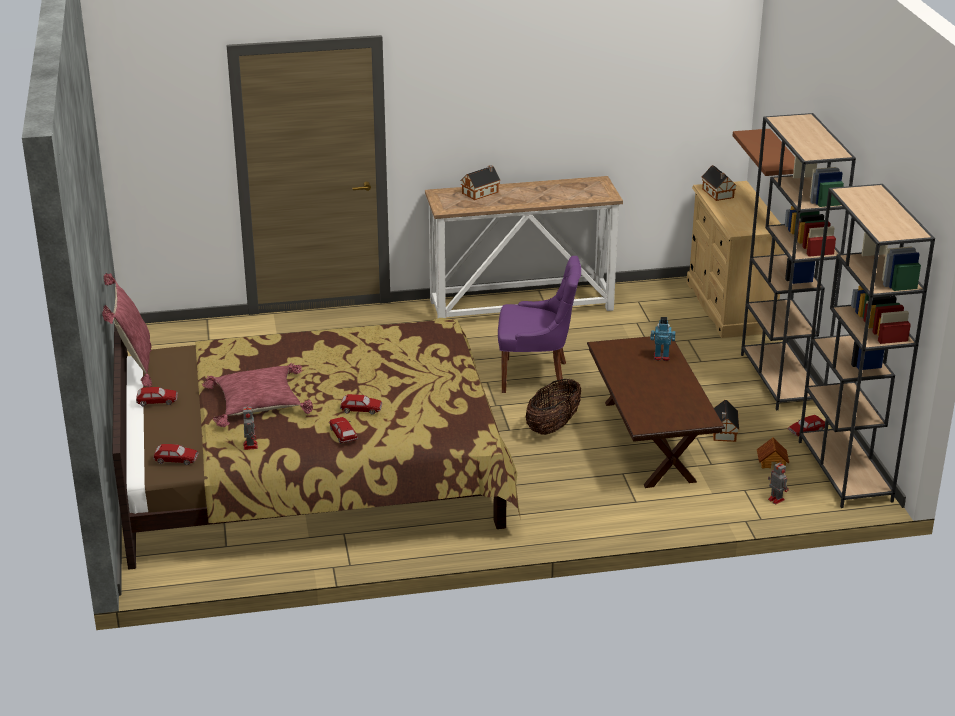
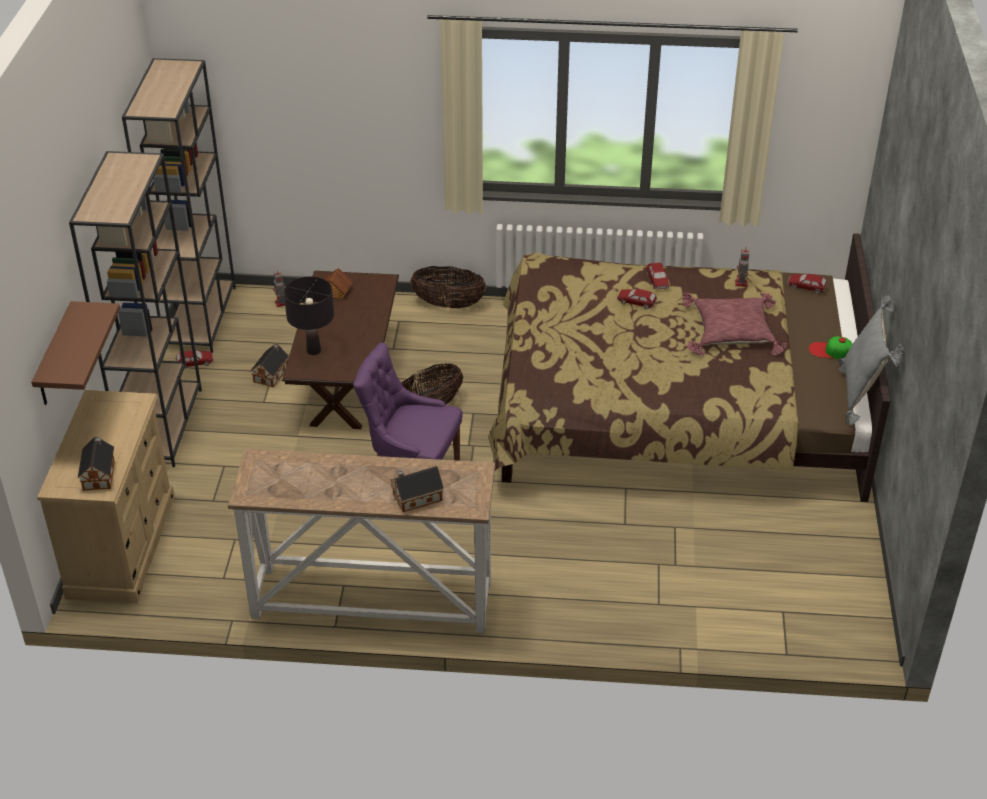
camera: 165 degrees left, 10 degrees up
(132, 370) = (861, 398): red pillow -> grey pillow
(157, 401) = (830, 351): toy car -> cap
(592, 528) = (448, 304): none -> basket
(661, 357) = (314, 351): toy robot -> black table lamp
(772, 462) = (254, 337): toy house -> toy house (335, 292)

